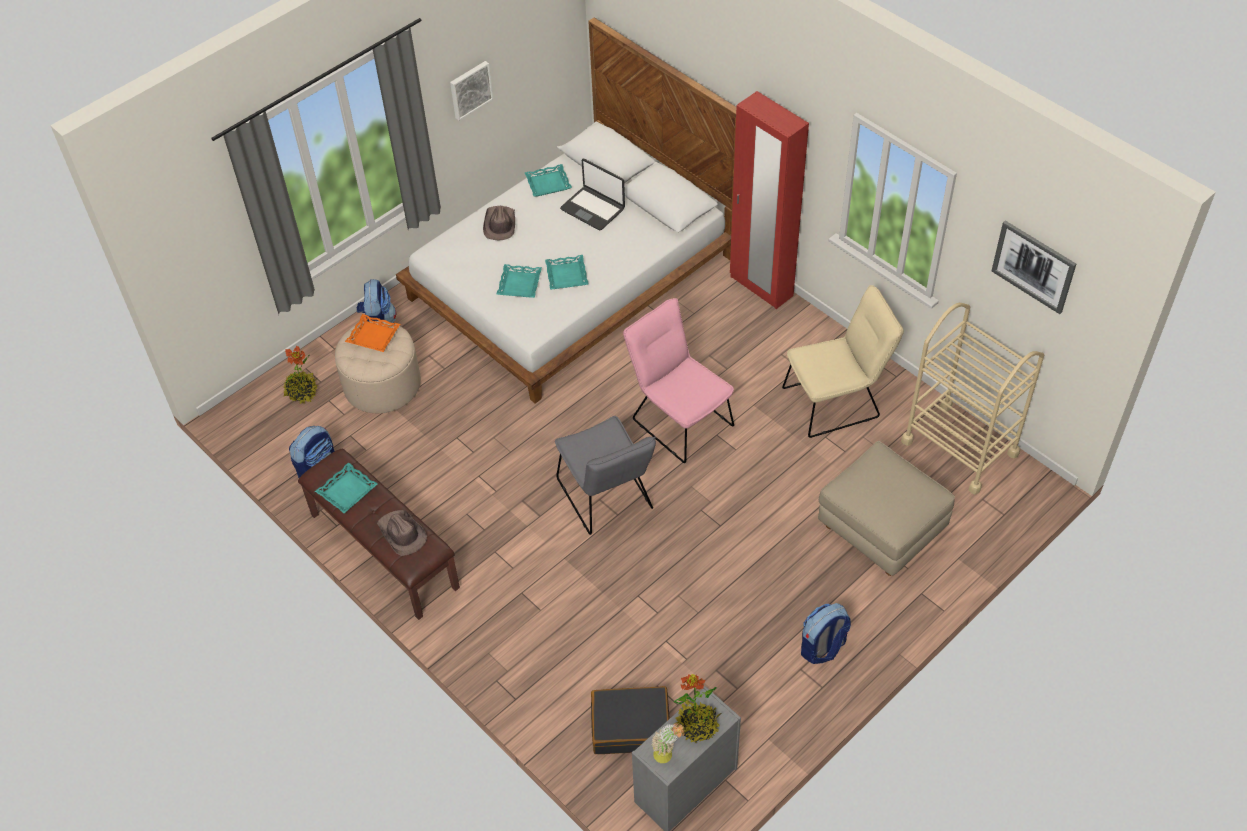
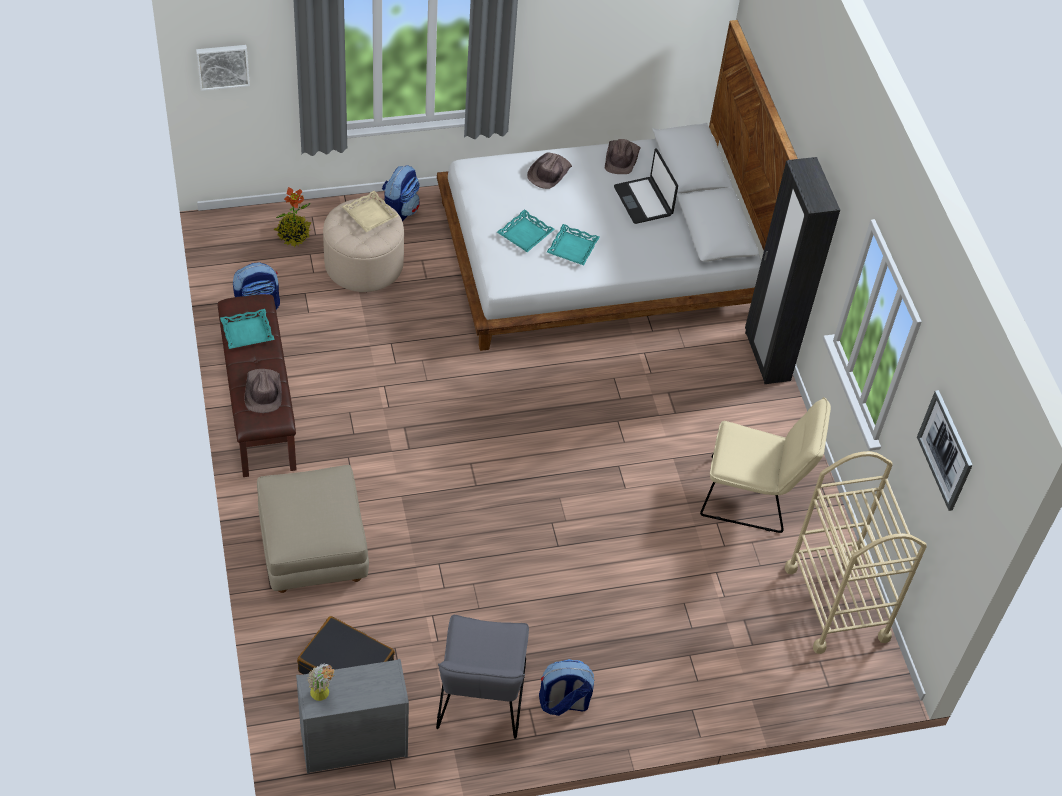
camera: 25 degrees right, 0 degrees up
(374, 336) = (370, 214): orange tray -> beige tray
(470, 89) = (578, 32): picture -> picture (222, 65)
(548, 183) = (622, 158): turquoise tray -> brown hat
(607, 499) = (478, 467): grey chair -> grey chair (480, 702)
(678, 419) = (595, 433): pink chair -> none
(697, 725) = (367, 686): potted plant -> none
(761, 287) = (766, 356): red wardrobe -> black wardrobe
(880, 529) = (700, 632): beige ottoman -> beige ottoman (313, 550)

